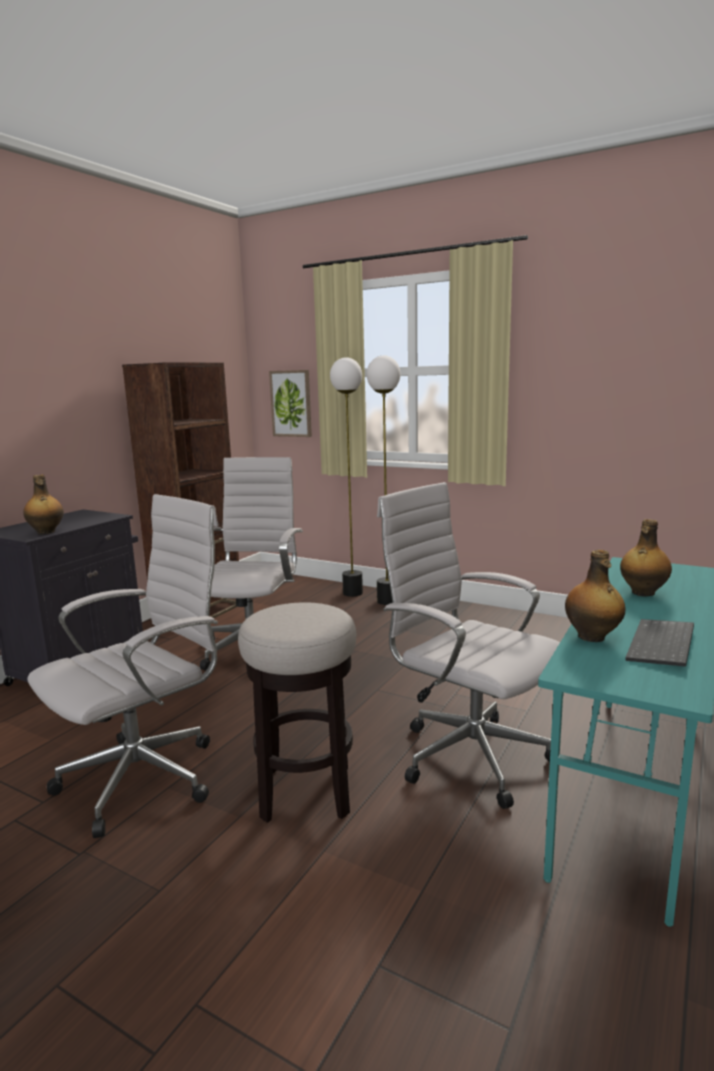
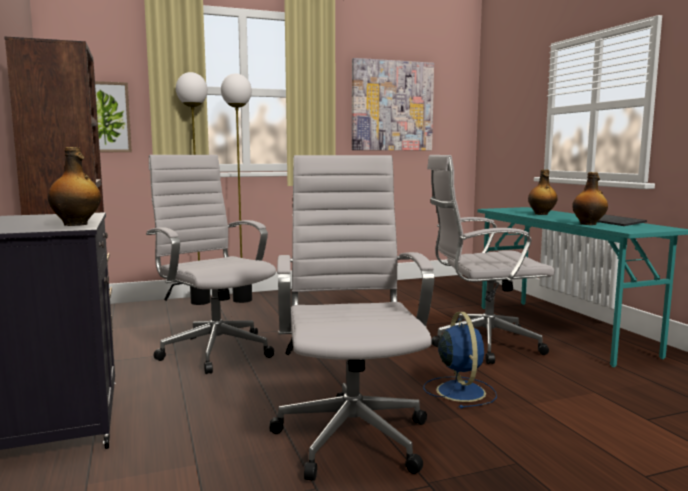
camera: 50 degrees left, 5 degrees down
(306, 792) = (460, 390): stool -> blue fan
(608, 378) = (392, 106): none -> picture

